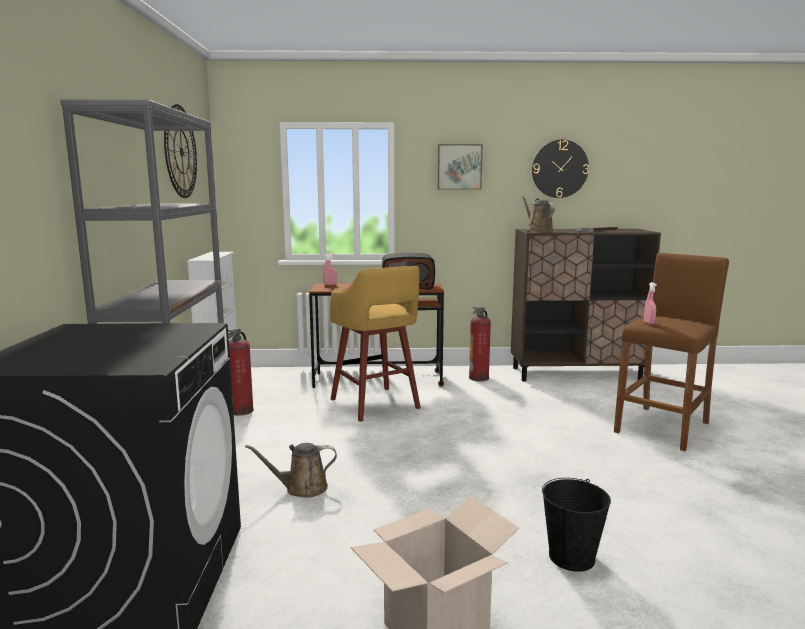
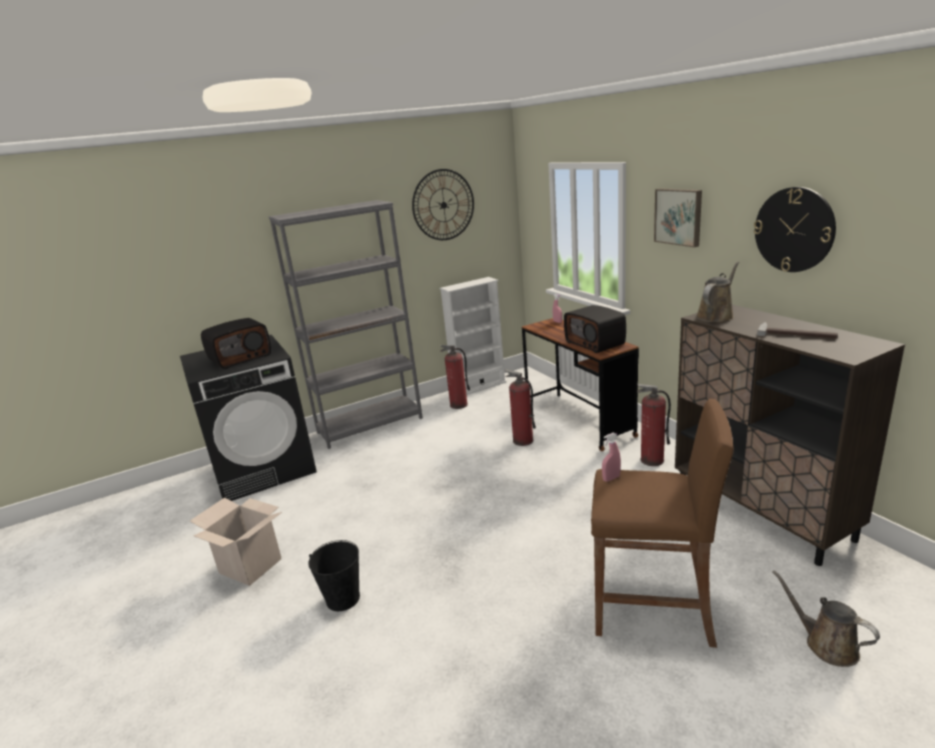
camera: 65 degrees right, 10 degrees up
(134, 341) = (240, 357): none -> radio
(302, 488) = (370, 469): brown watering can -> brown watering can (826, 644)
(375, 405) = (522, 440): yellow stool -> fire extinguisher

